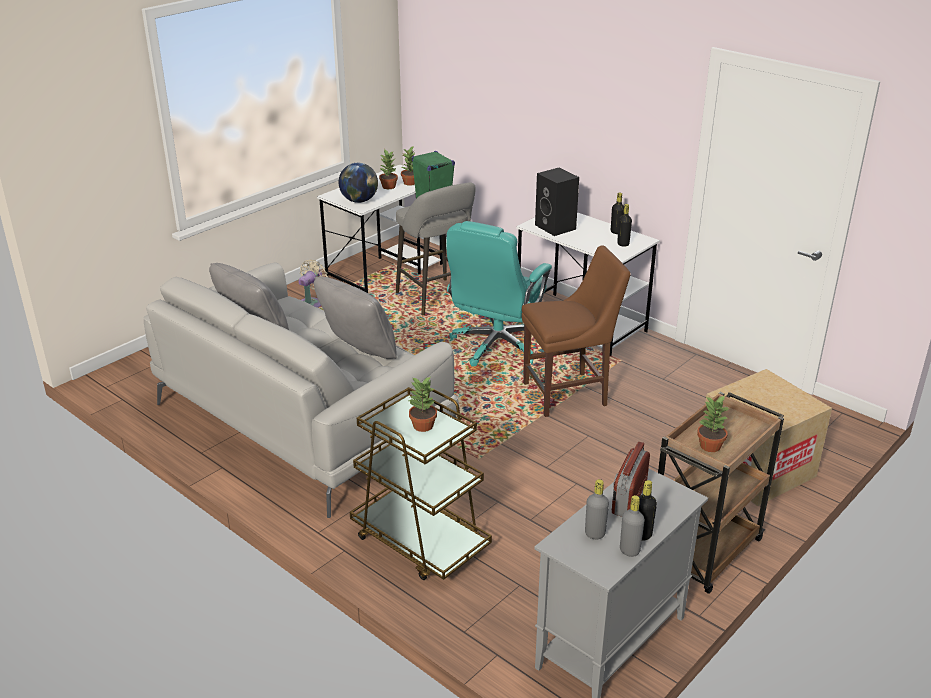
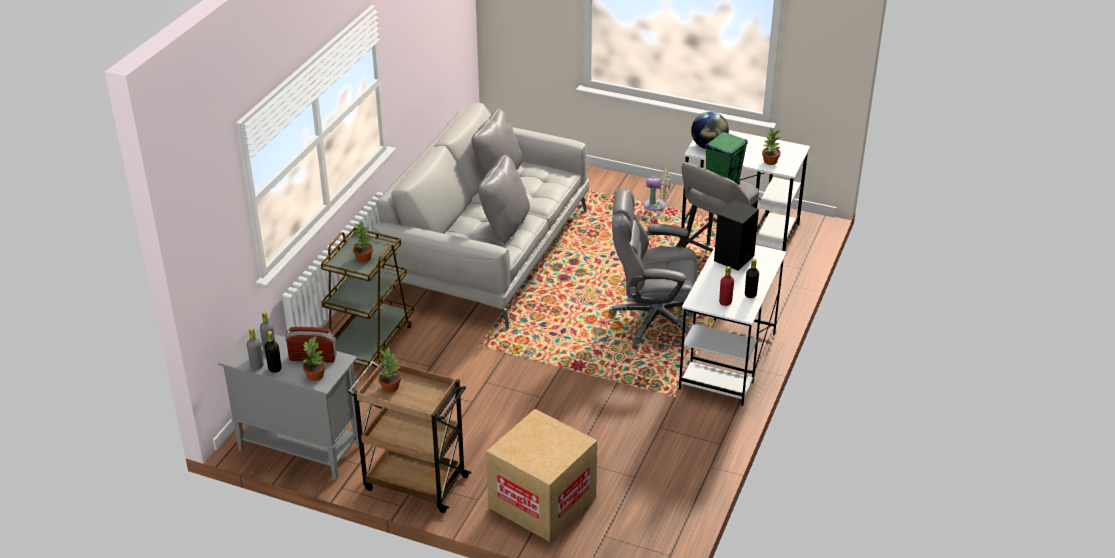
camera: 70 degrees right, 5 degrees up
(389, 186) = (752, 153): potted plant -> potted plant (316, 375)
(496, 346) = (653, 319): turquoise office chair -> grey office chair
(569, 394) = (599, 375): brown chair -> none
(623, 244) = (725, 302): black bottle -> red bottle

